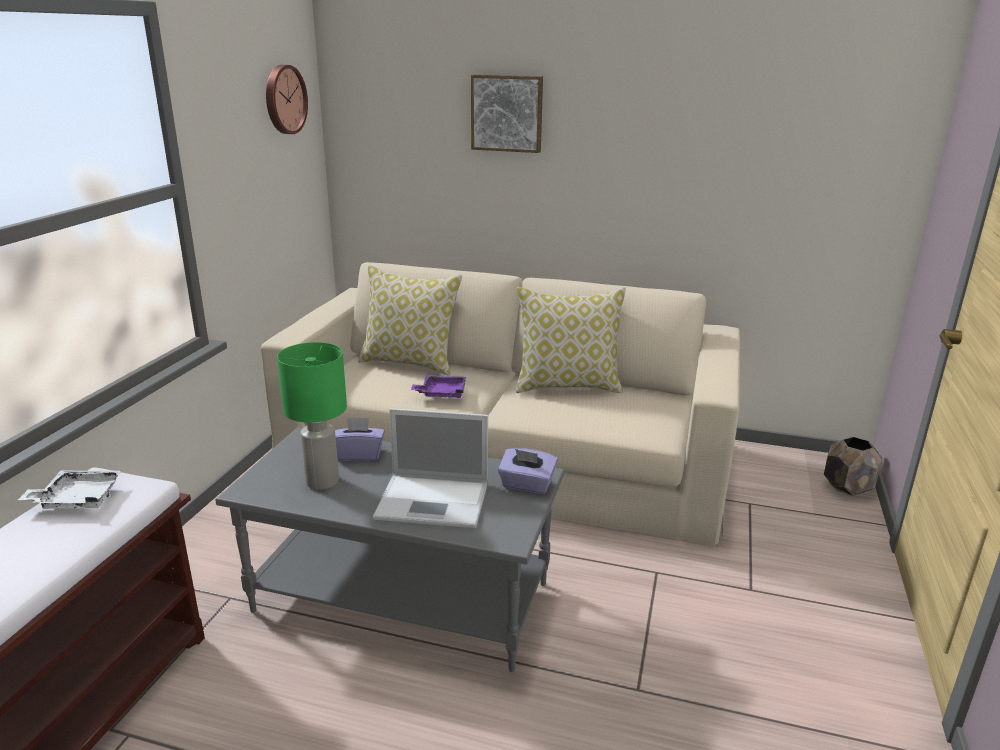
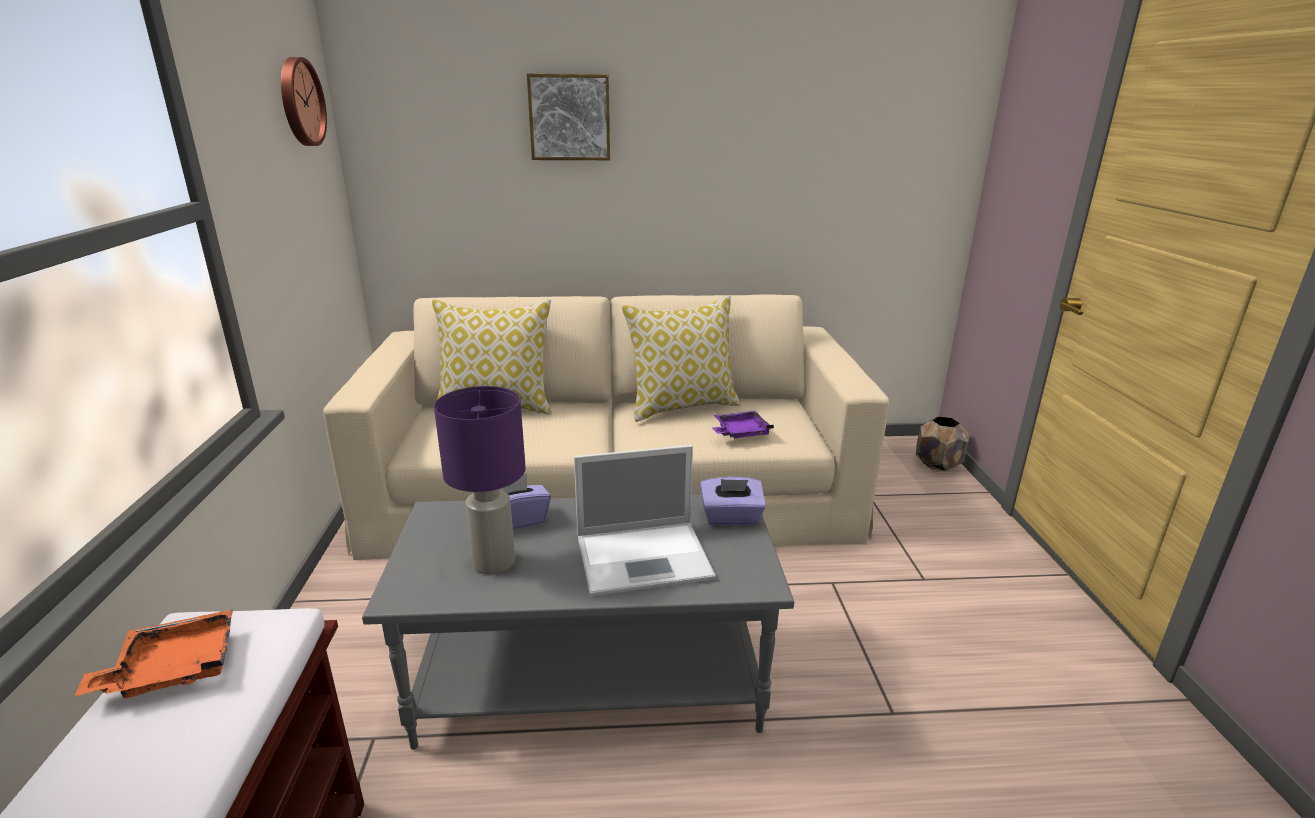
camera: 20 degrees left, 0 degrees up
(77, 499) = (173, 668): white tray -> orange tray
(323, 482) = (495, 563): green table lamp -> purple table lamp
(441, 393) = (555, 434): purple tray -> purple tray (740, 432)

